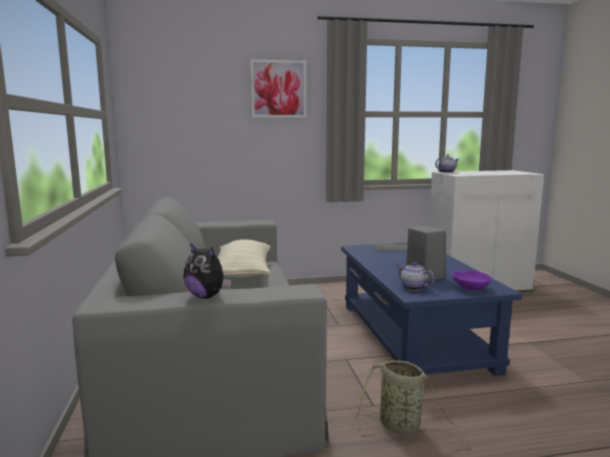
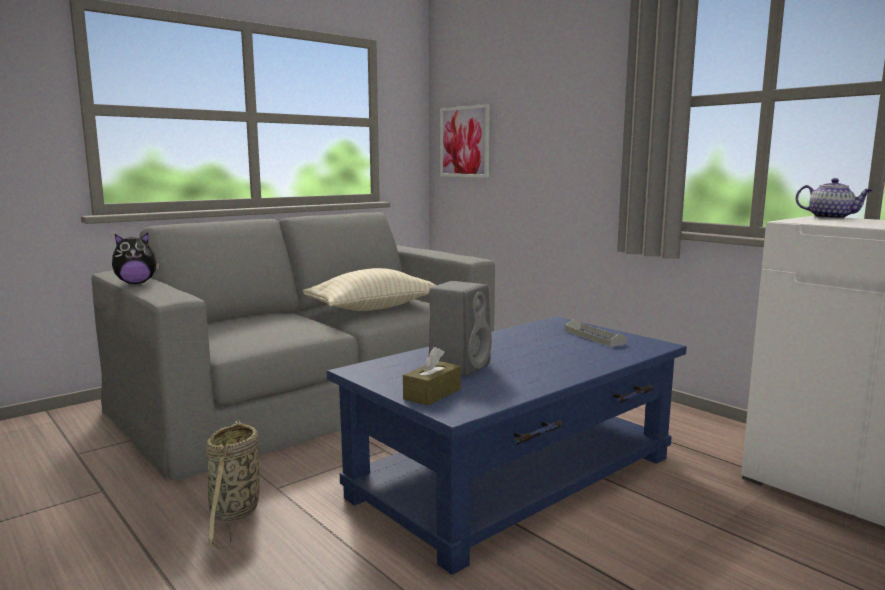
camera: 60 degrees right, 0 degrees up
(206, 296) = (136, 283): plush toy -> plush toy turned 120 degrees counterclockwise
(278, 89) = (578, 72): picture -> picture (465, 142)
(412, 287) = (394, 366): teapot -> none
(470, 288) = (432, 394): purple bowl -> brown tissue box

